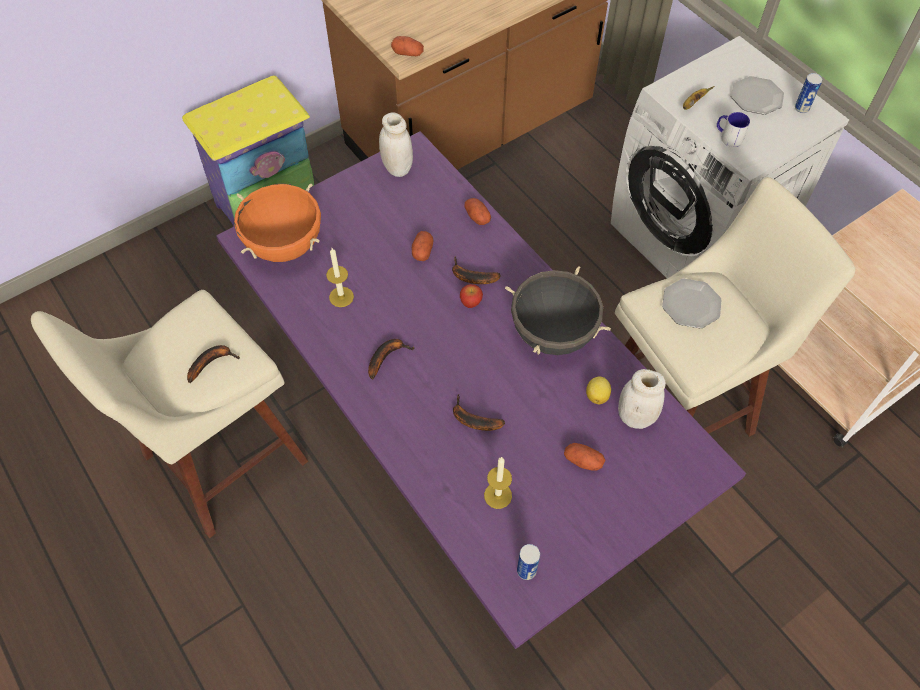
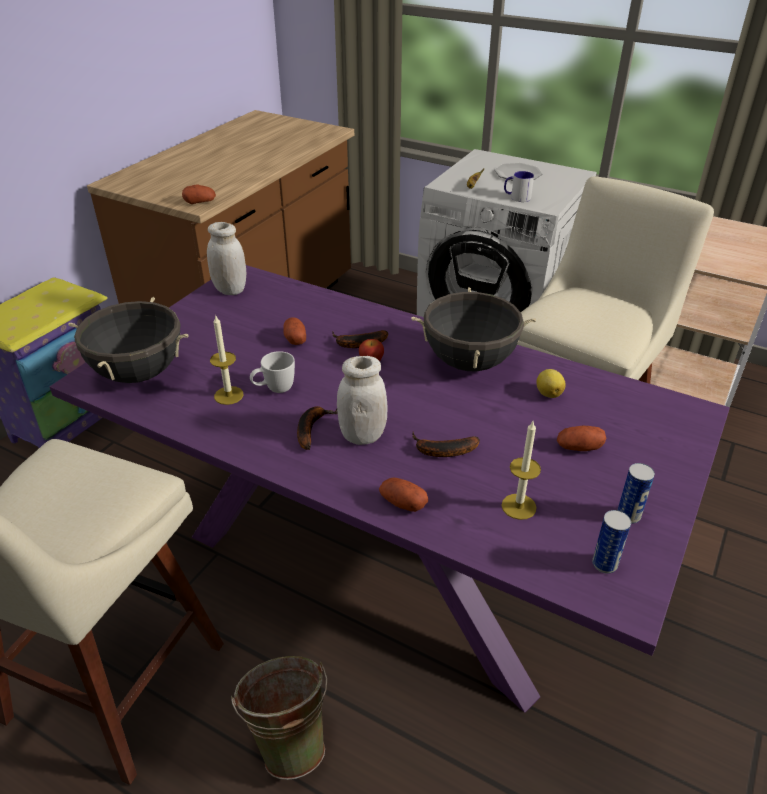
camera: 25 degrees left, 20 degrees down
(212, 362) = (97, 497): banana -> none
(284, 246) = (138, 373): orange cooking pot -> black cooking pot
(323, 554) = (289, 739): none -> green bucket
(378, 304) = (274, 390): none -> white mug
(477, 217) = (333, 302): potato -> potato (403, 503)
(635, 417) = (597, 398): white jar -> white jar (362, 435)
(690, 305) = (573, 309): plate -> none
(801, 108) = (556, 173): can -> can (628, 515)

